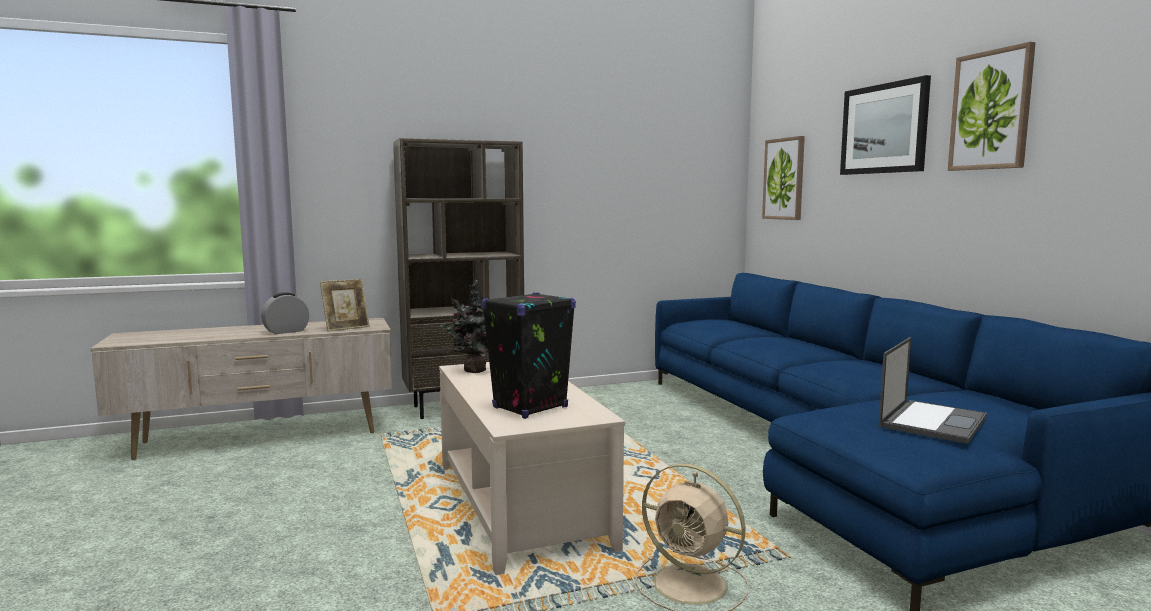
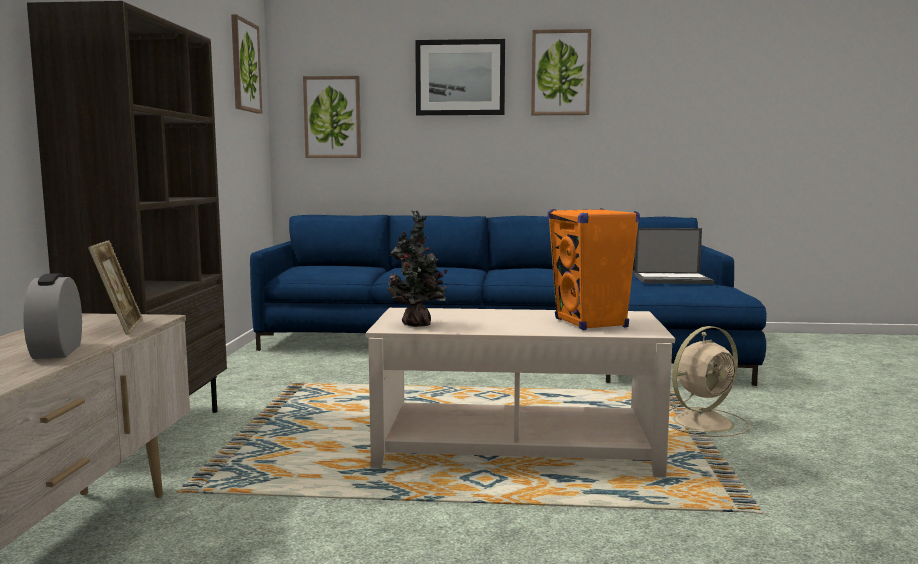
camera: 65 degrees left, 0 degrees up
(530, 408) = (591, 323): black speaker -> orange speaker
(696, 139) = (245, 66): none -> picture
(932, 421) = (673, 279): laptop -> laptop turned 120 degrees clockwise

